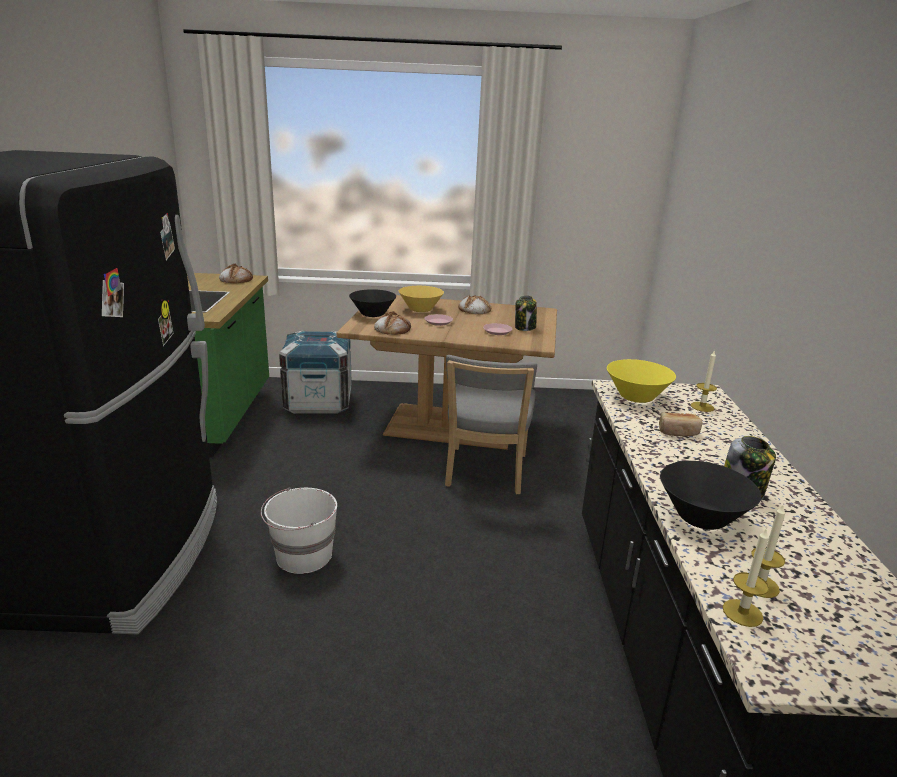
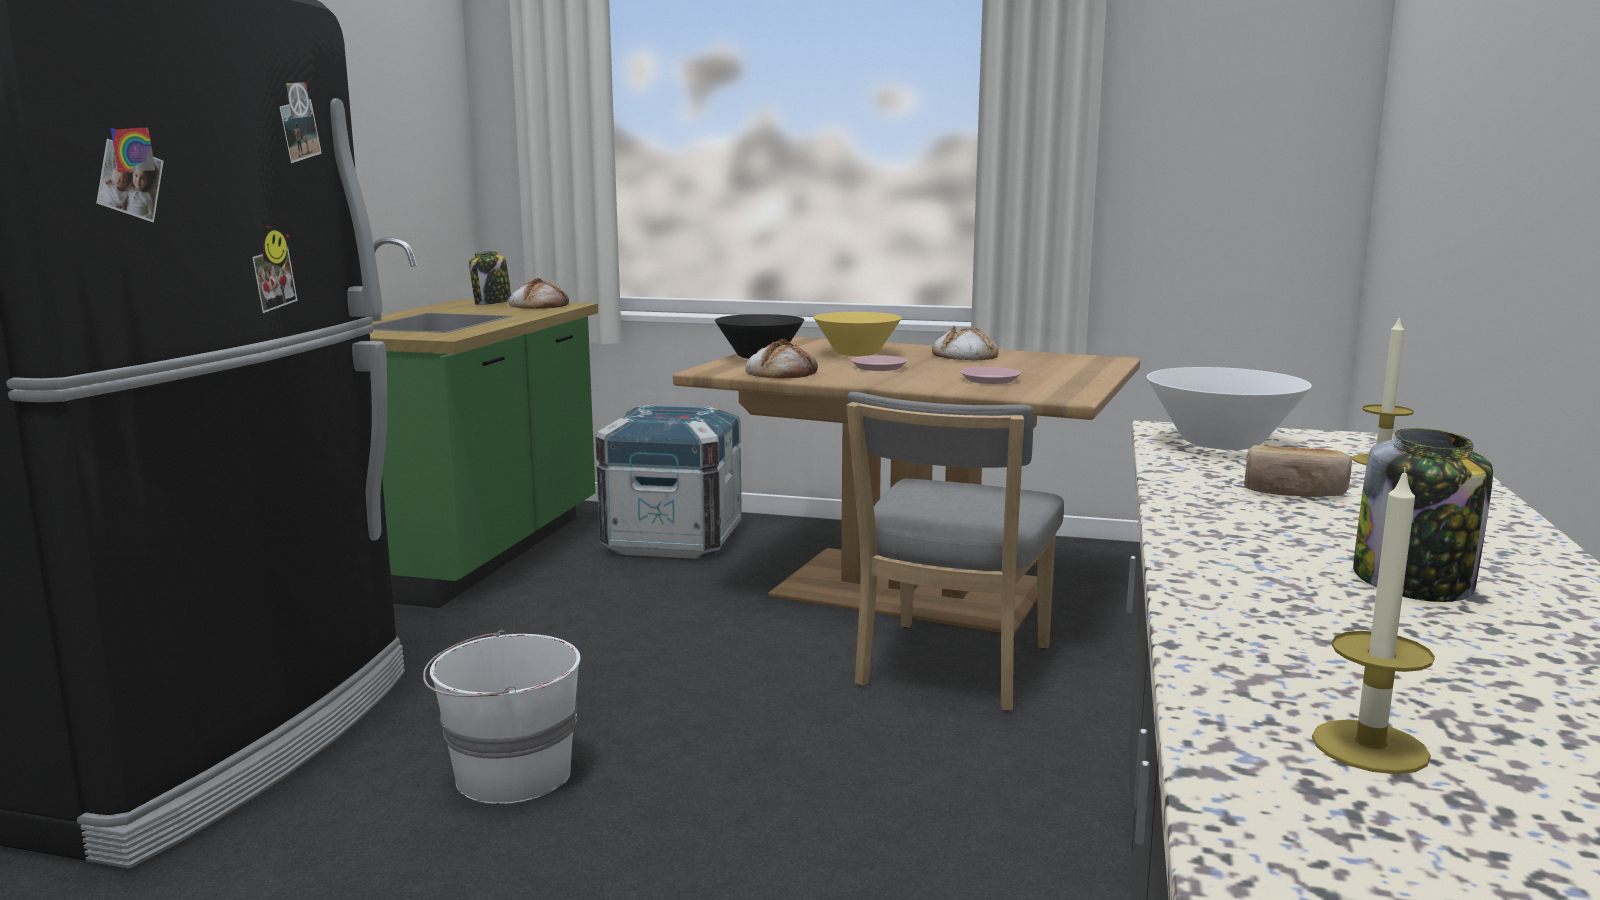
camera: 15 degrees right, 10 degrees down
(525, 327) = (1052, 377): jar -> jar (492, 303)
(636, 397) = (1221, 443): yellow bowl -> white bowl
(701, 518) = (1266, 617): black bowl -> none
(742, 613) = (1280, 794): candle -> none

